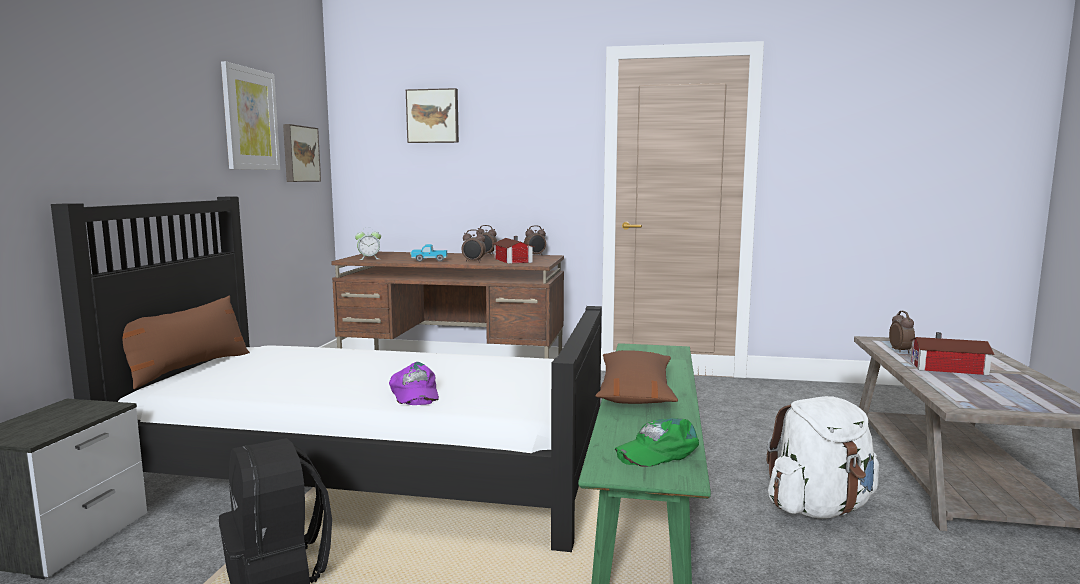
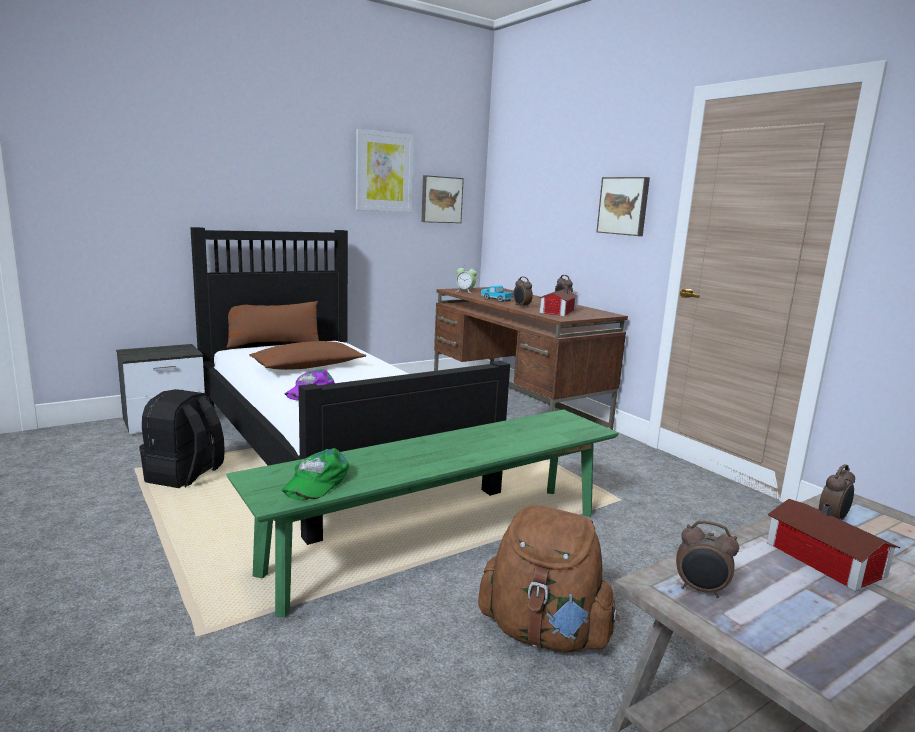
camera: 45 degrees right, 5 degrees up
(433, 116) = (548, 167): picture -> picture (624, 206)
(535, 255) = (599, 311): alarm clock -> alarm clock (700, 590)
(635, 392) = (442, 444): brown pillow -> brown pillow (307, 367)
(657, 451) = (315, 482): green cap -> green cap turned 90 degrees counterclockwise
(819, 508) = (544, 633): white backpack -> brown backpack

